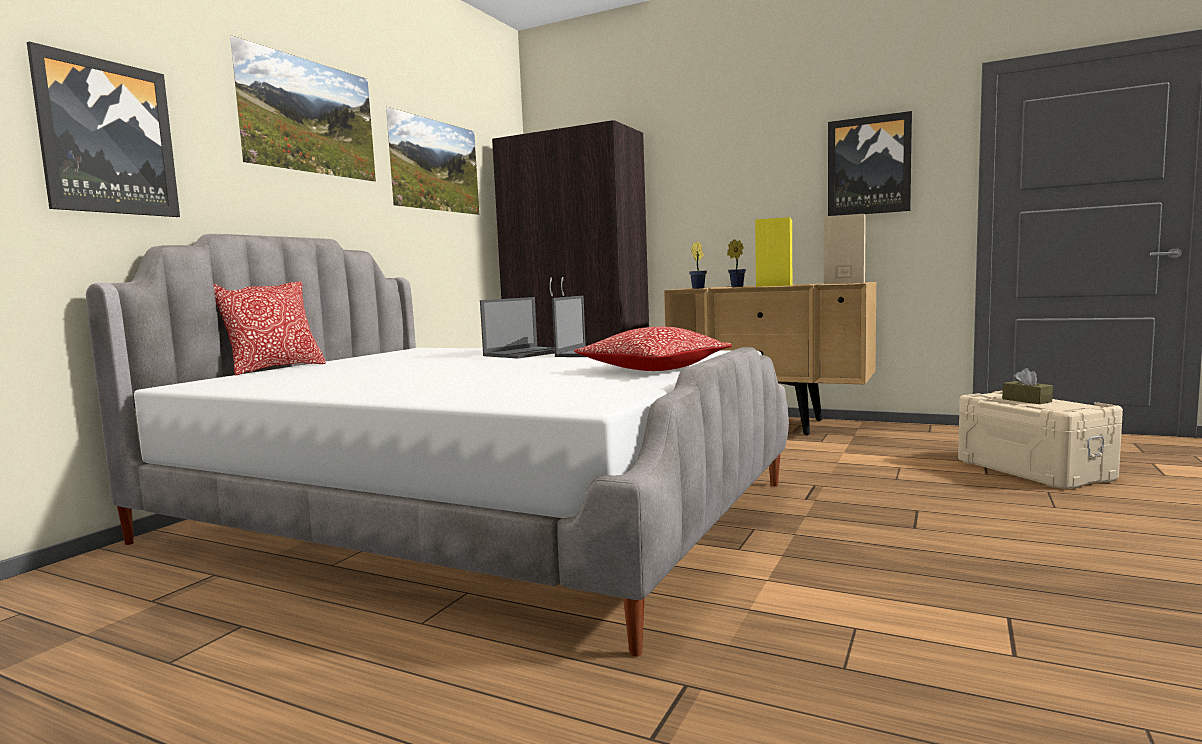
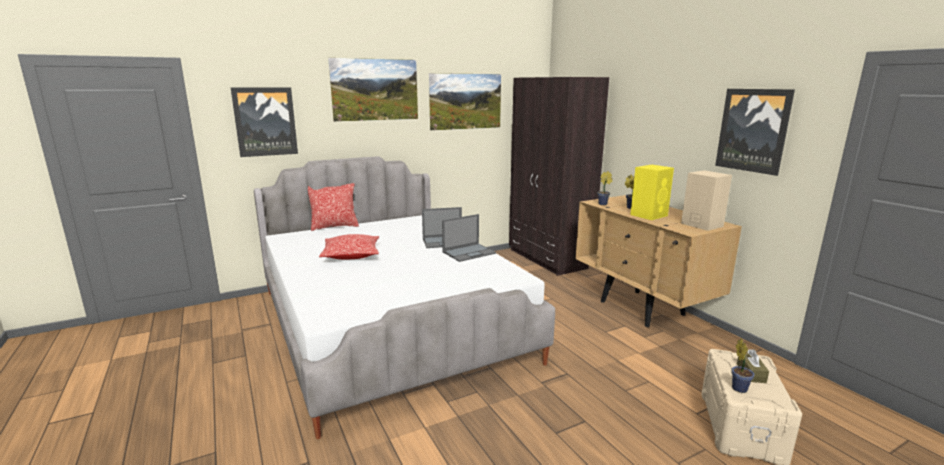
camera: 35 degrees right, 10 degrees up
(653, 369) = (436, 288): pillow -> pillow (351, 255)
(1044, 408) = (738, 387): none -> potted plant

